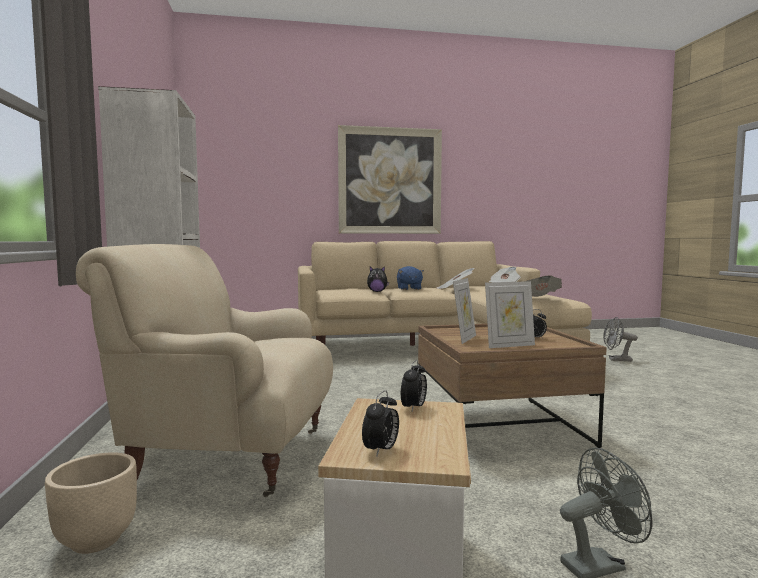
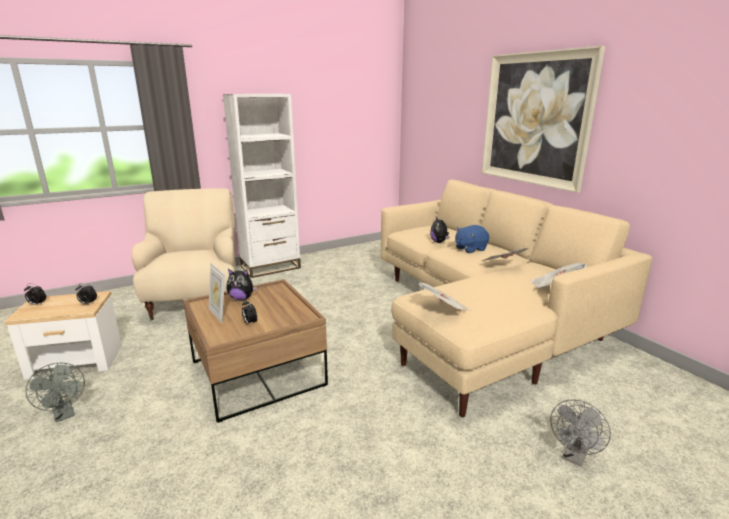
camera: 70 degrees right, 15 degrees up
(94, 541) = (123, 300): beige planter -> none
(464, 339) = (241, 298): picture frame -> plush toy
(616, 360) = (574, 457): grey fan -> grey fan turned 135 degrees counterclockwise

